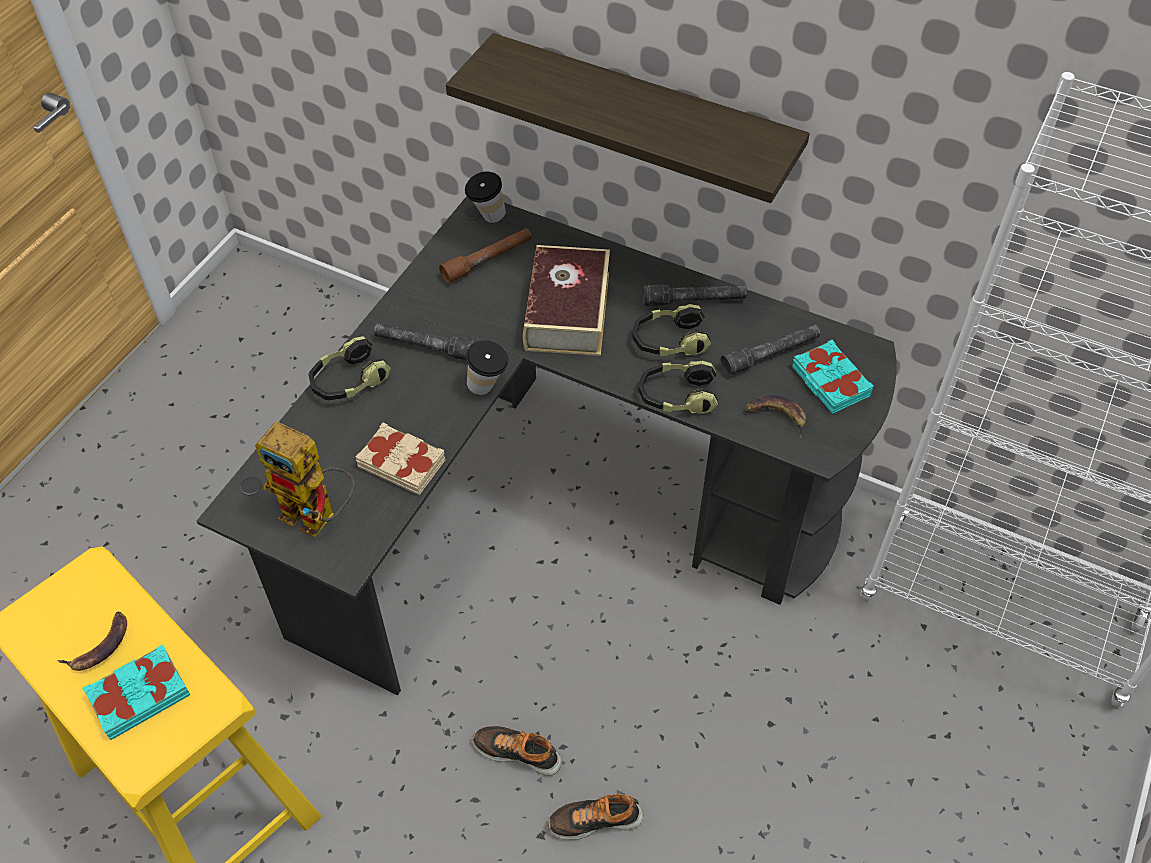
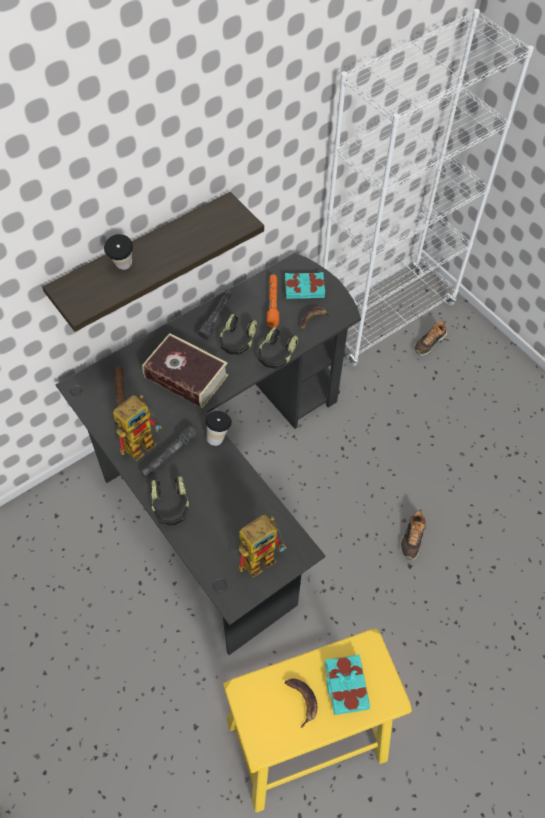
camera: 65 degrees left, 5 degrees up
(402, 463) = (247, 499): beige book -> none
(434, 311) = (143, 441): none -> toy robot
(487, 218) = (86, 385): cup -> cup (123, 268)
(518, 752) = (360, 557): shoe -> shoe (429, 342)
(770, 355) = (273, 303): grey flashlight -> orange flashlight

